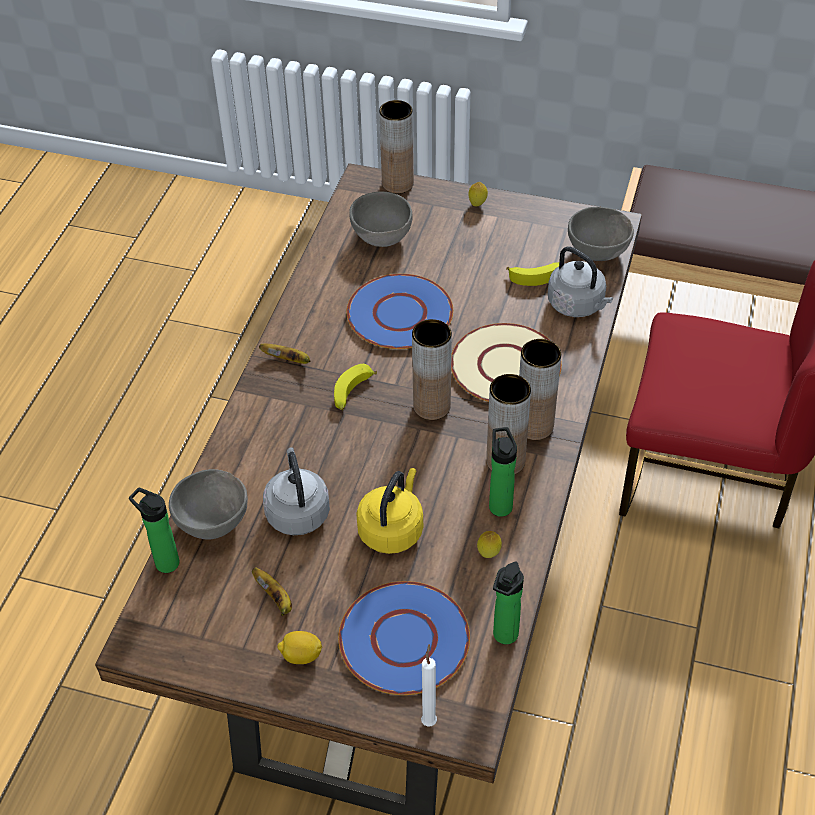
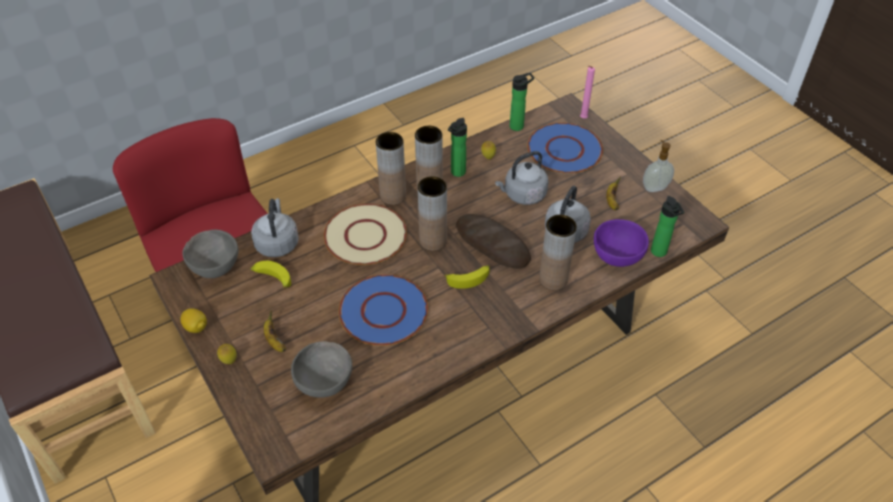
camera: 140 degrees left, 0 degrees up
(214, 523) = (616, 256): grey bowl -> purple bowl
(234, 661) = (654, 187): none -> soap dispenser
(288, 360) = (486, 327): banana -> banana (274, 340)
(301, 656) = (619, 171): lemon -> lemon (196, 327)
(365, 444) = (492, 244): none -> bread
(392, 529) = (523, 195): yellow kettle -> grey kettle
(397, 183) = (254, 427): brown vase -> brown vase (553, 279)
(429, 720) = (582, 119): white candle -> pink candle

